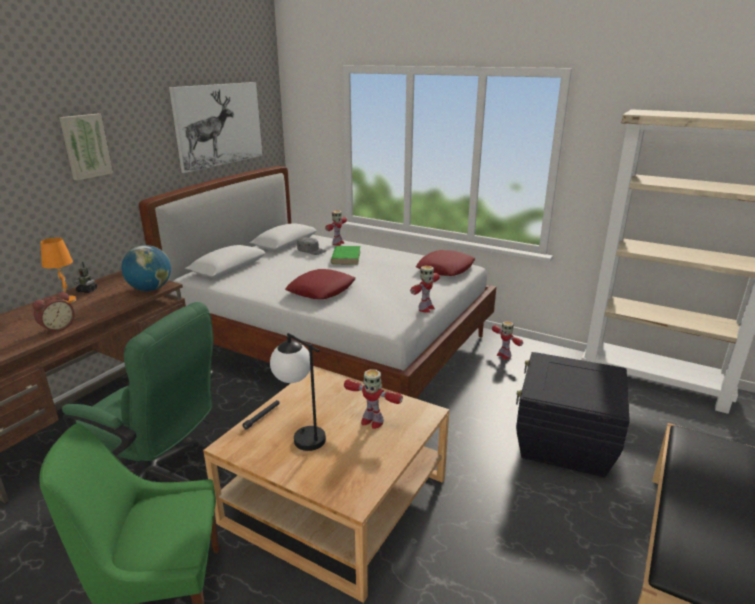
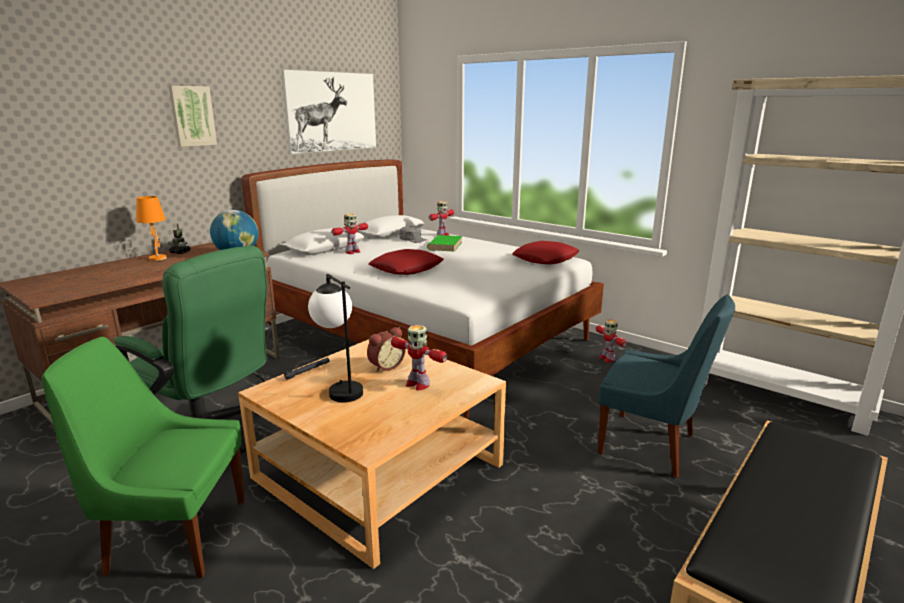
camera: 10 degrees right, 5 degrees down
(57, 327) = (137, 275): alarm clock -> alarm clock (385, 366)
(425, 309) = (507, 288): toy robot -> toy robot (352, 252)
(563, 443) = (651, 445): black storage box -> blue chair

